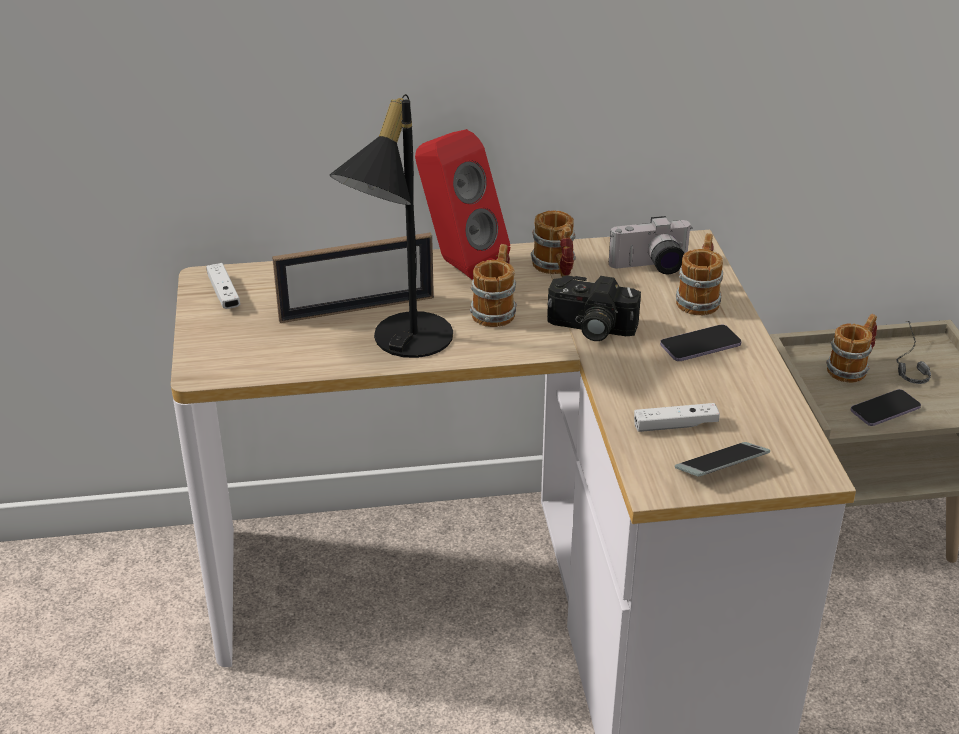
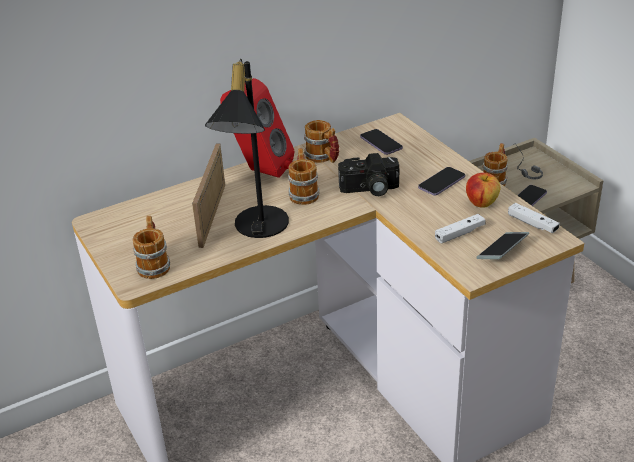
camera: 20 degrees left, 0 degrees up
(224, 294) = (114, 228): white game controller -> white game controller (532, 224)
(357, 308) = (212, 215): picture frame -> picture frame turned 135 degrees clockwise
(651, 267) = (381, 143): camera -> phone
(699, 299) = (422, 155): mug -> mug (154, 264)
(739, 390) = (481, 203): none -> apple

